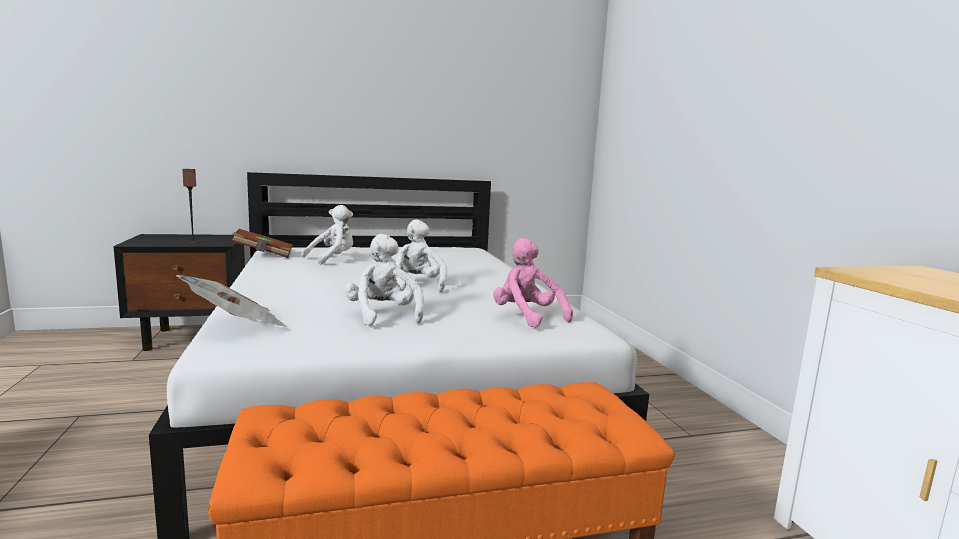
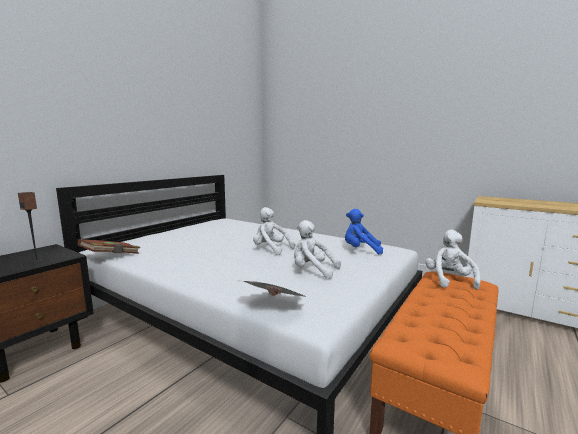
camera: 40 degrees left, 0 degrees up
(332, 259) = (171, 246): white plush toy -> white plush toy (449, 280)
(527, 317) = (360, 250): pink plush toy -> blue plush toy

